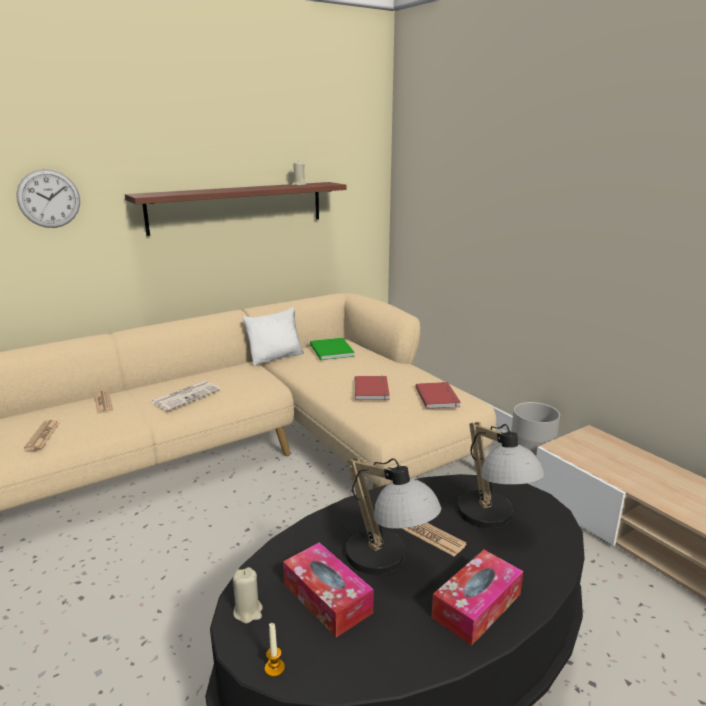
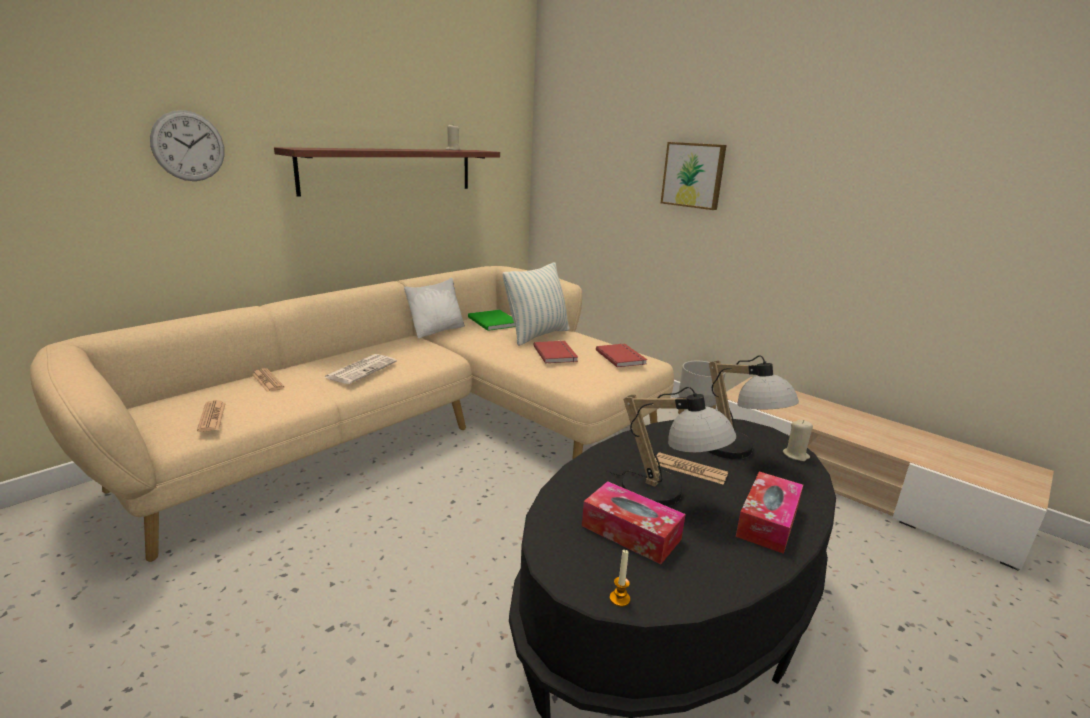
camera: 15 degrees left, 0 degrees up
(248, 611) = (561, 554): beige candle -> beige candle (796, 455)
(365, 367) = (537, 335): none -> pillow
(533, 207) = (693, 175): none -> picture

